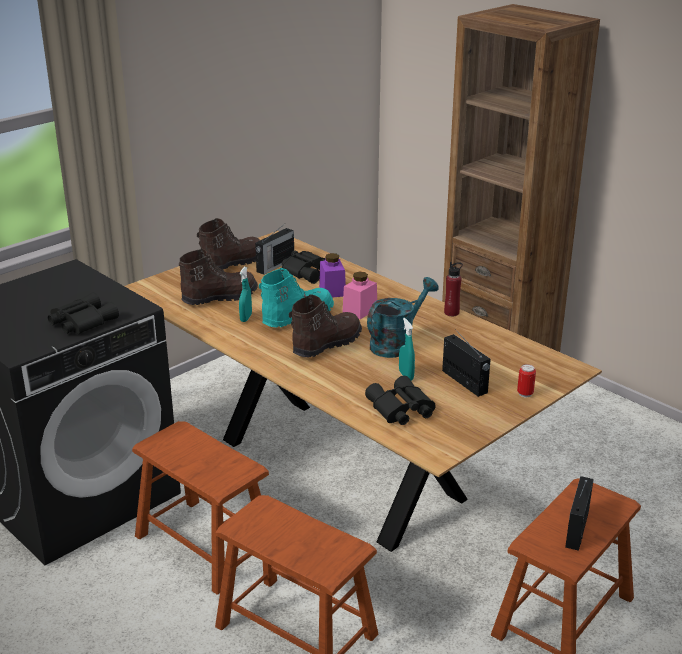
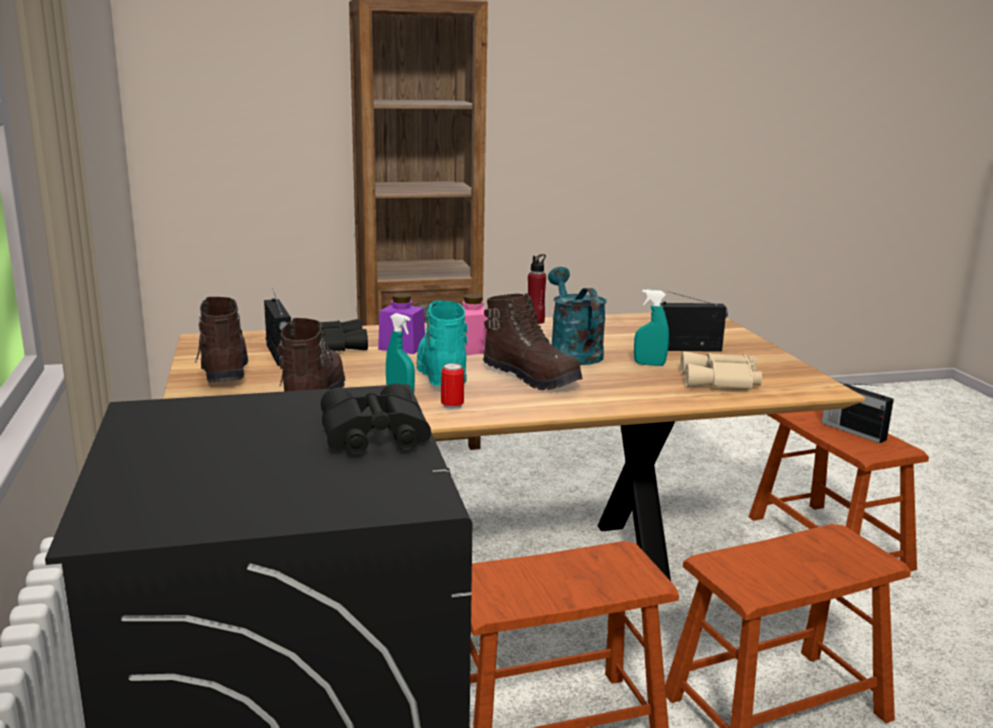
camera: 60 degrees left, 10 degrees down
(326, 344) = (532, 377): brown boot -> brown boot turned 150 degrees clockwise
(400, 409) = (720, 382): black binoculars -> beige binoculars
(525, 394) = (732, 337): can -> can (452, 406)

